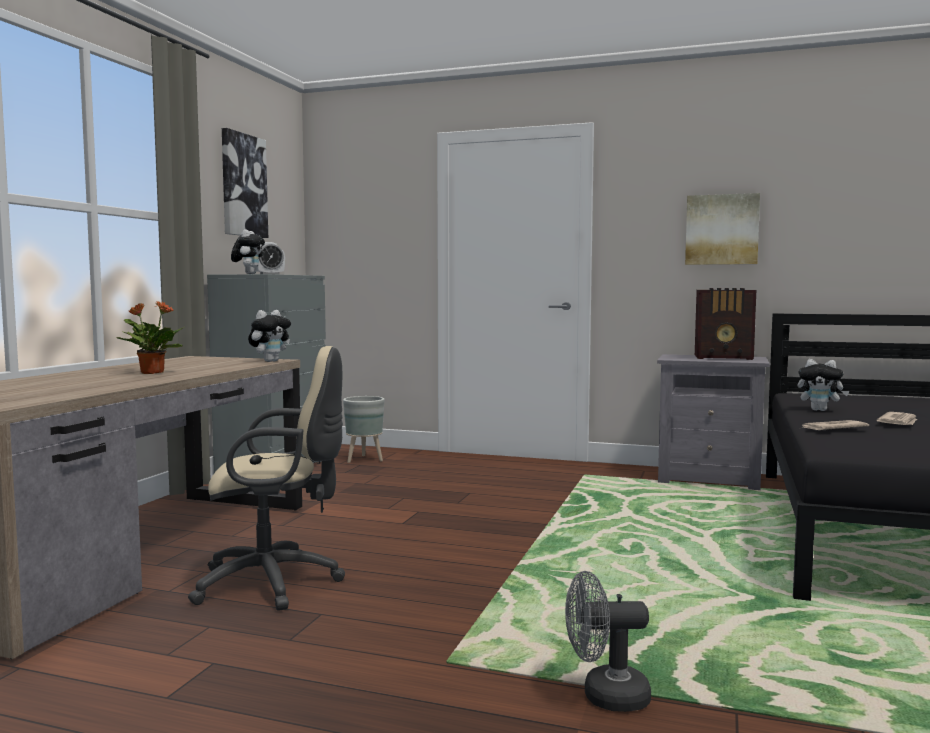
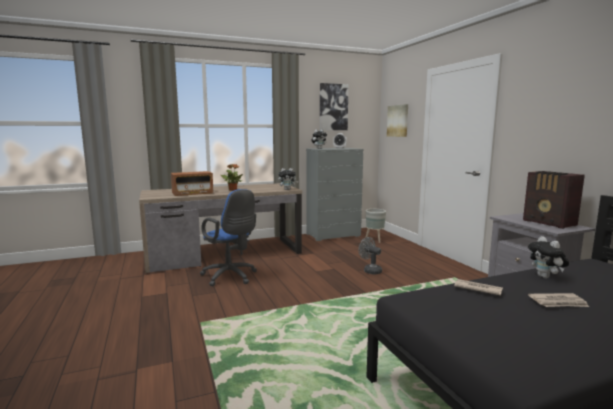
camera: 50 degrees right, 5 degrees up
(83, 386) = (192, 193): none -> radio
(276, 583) = (231, 277): beige office chair -> blue office chair
(605, 696) = (202, 359): grey fan -> grey fan (370, 270)
(721, 229) = (576, 126): picture -> picture (398, 121)

